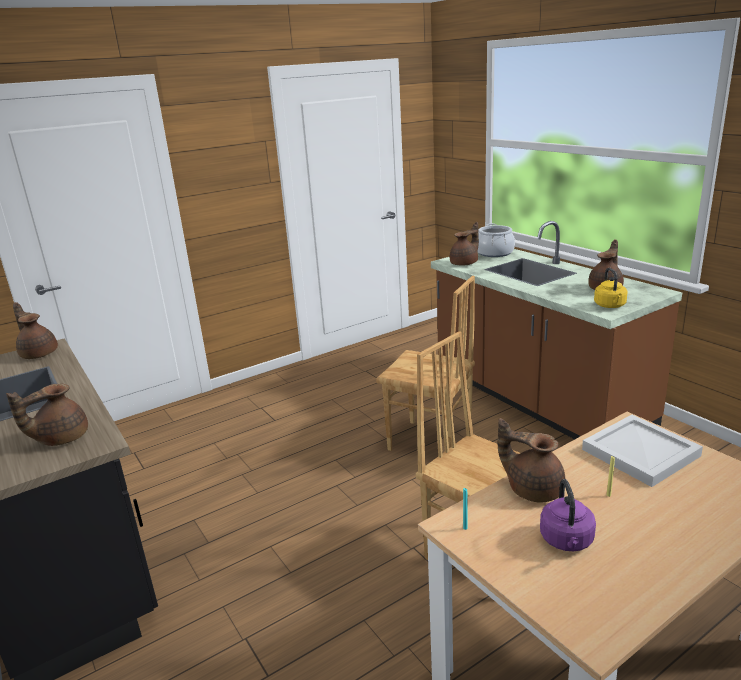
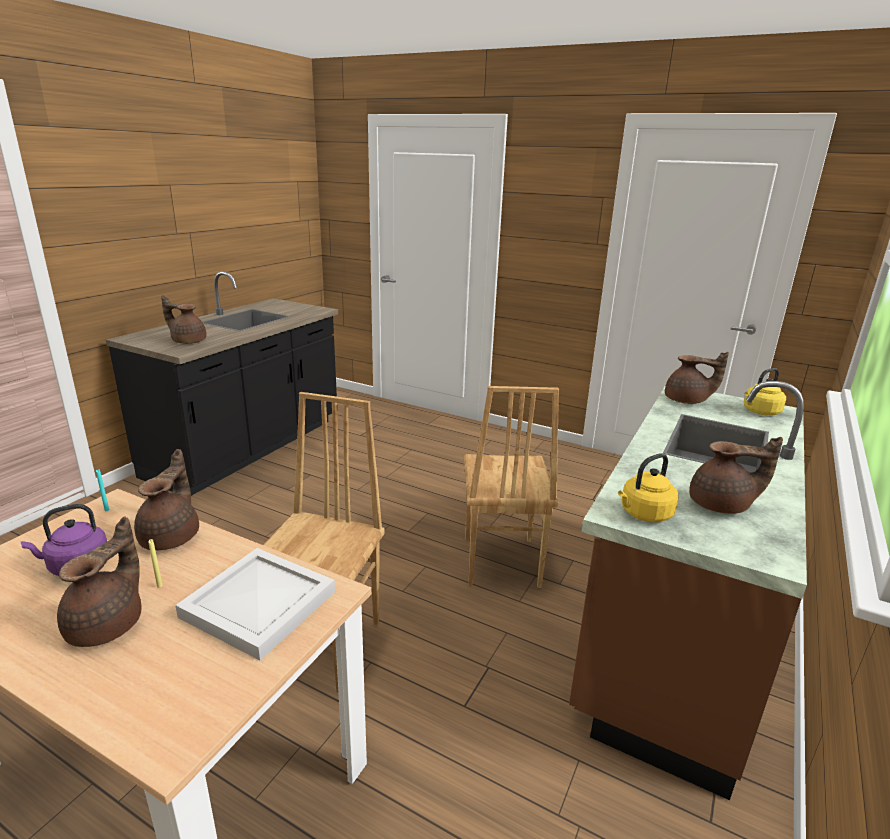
camera: 60 degrees right, 0 degrees up
(39, 353) = (309, 310): brown teapot -> brown teapot (109, 624)
(495, 253) = (759, 412): cooking pot -> yellow kettle

